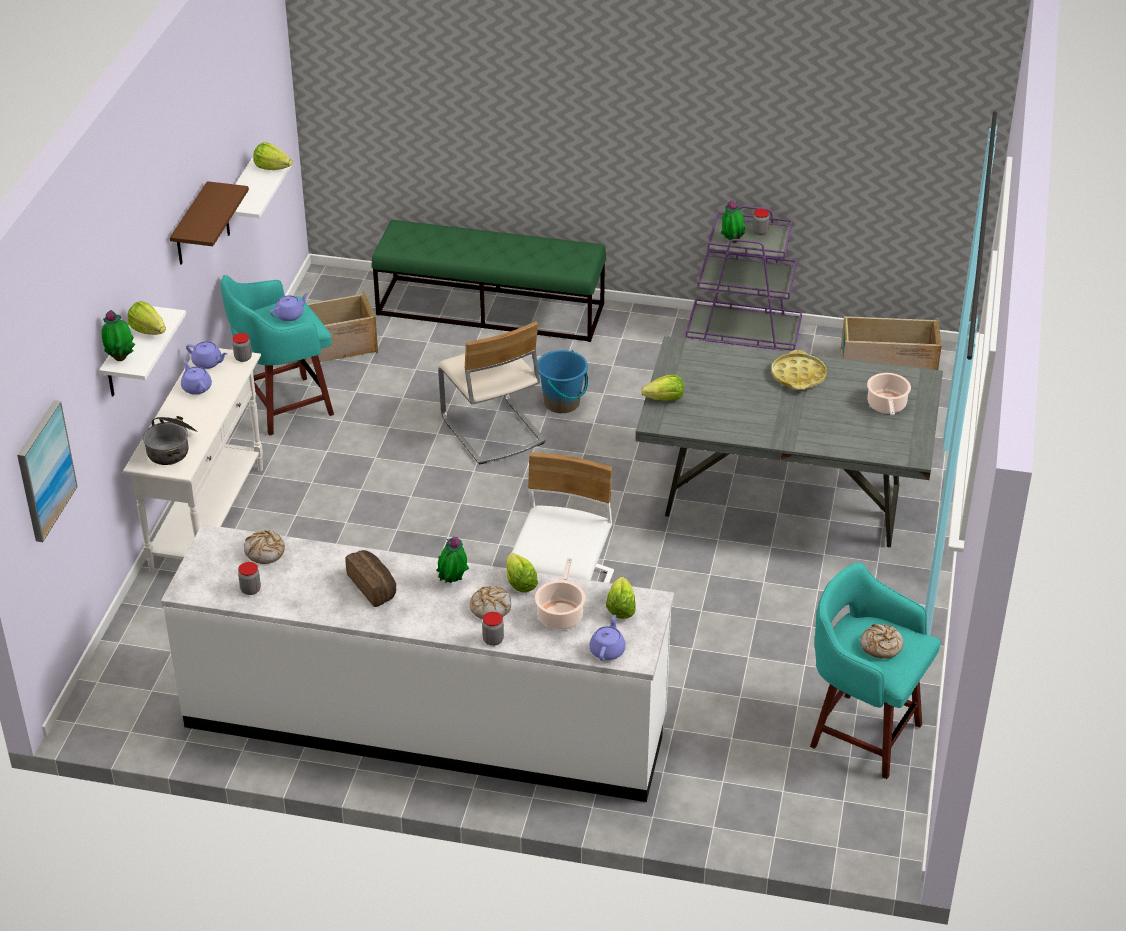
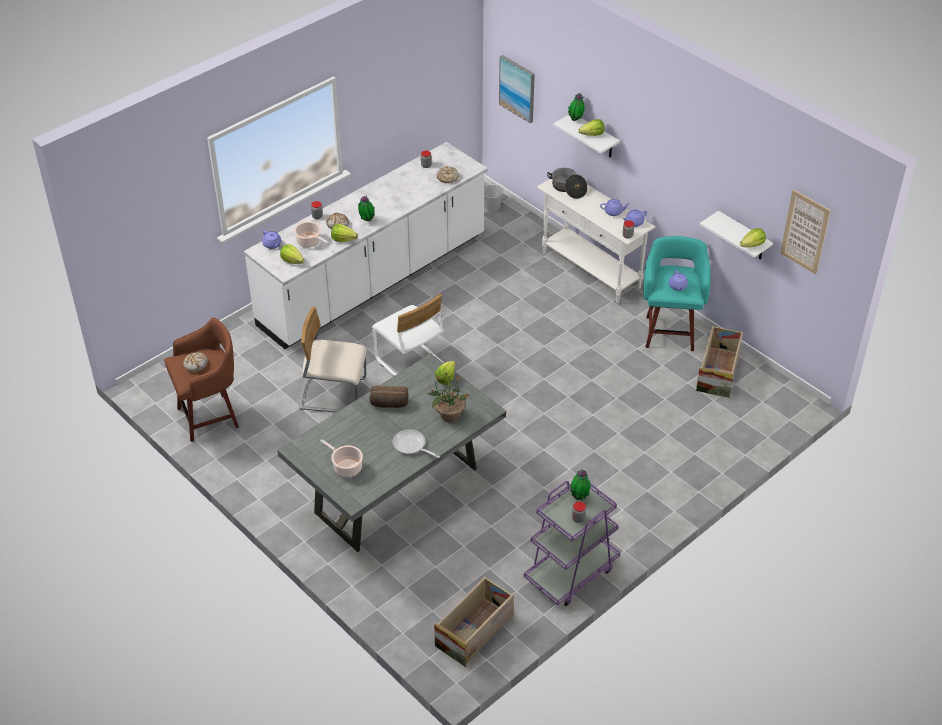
camera: 125 degrees right, 5 degrees up
(118, 688) = (492, 205): none -> white bucket
(190, 226) = (683, 176): brown shelf -> none
(262, 93) = (805, 232): none -> picture
(374, 586) = (389, 198): bread -> bread (389, 404)
(491, 309) = (706, 463): green bench -> none
(492, 430) = (574, 403): beige chair -> beige chair (333, 394)
(562, 403) = (575, 445): blue bucket -> none
(720, 370) = (449, 415): none -> potted plant
(798, 376) = (411, 446): yellow tray -> frying pan
(862, 733) = (210, 417): turquoise stool -> brown stool

